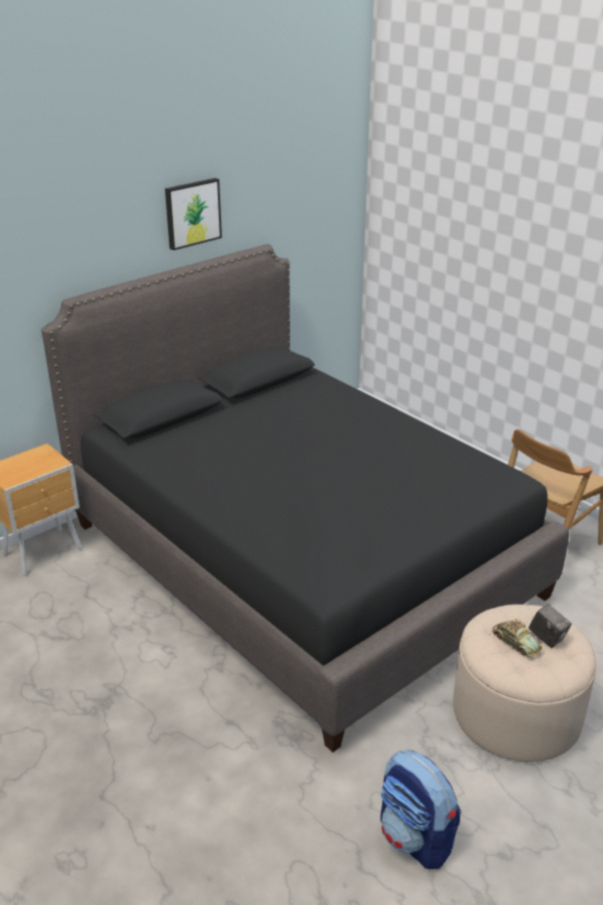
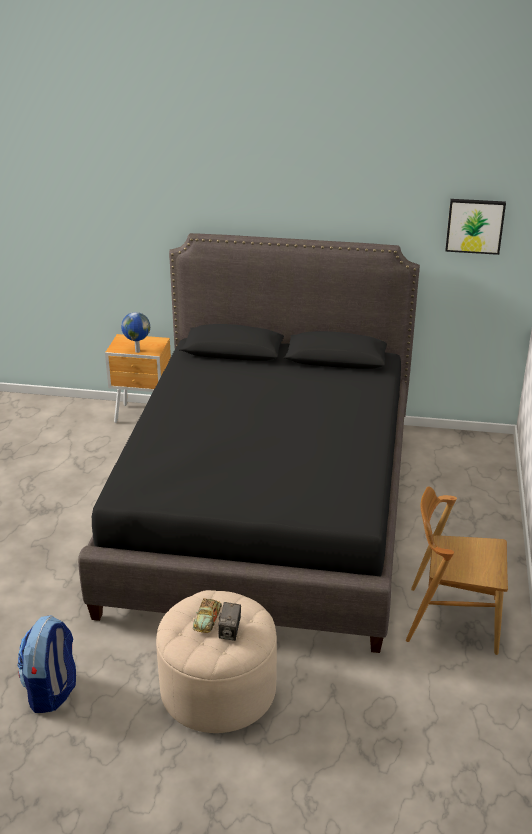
camera: 50 degrees right, 0 degrees up
(39, 471) = (137, 351): none -> globe
(192, 213) = (327, 197): picture -> picture (475, 225)

